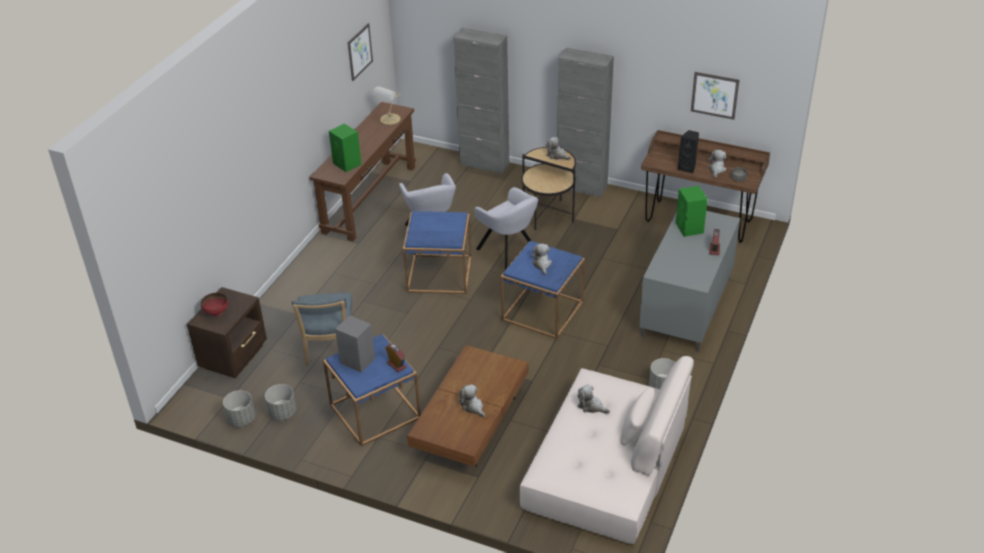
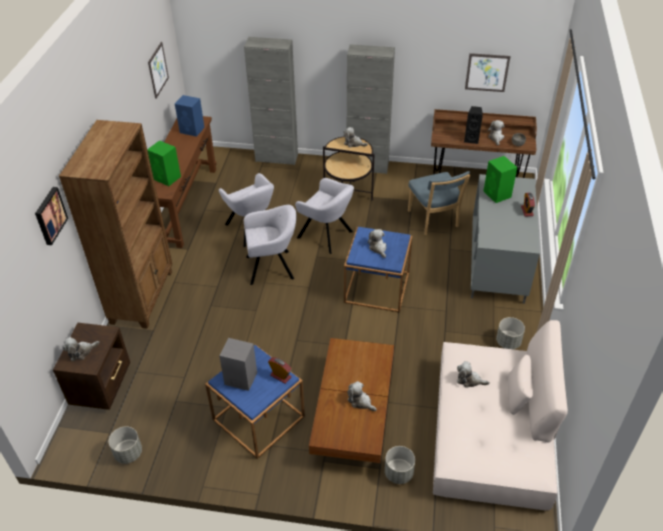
camera: 15 degrees left, 5 degrees up
(208, 174) = (49, 215): none -> picture
(217, 313) = (81, 352): red bowl -> plush toy
(282, 412) = (168, 438): grey planter -> grey planter (398, 473)
(298, 281) = (143, 296): none -> brown bookcase
(329, 350) = (194, 362): blue chair -> blue chair (434, 220)
(389, 119) = (192, 130): table lamp -> blue speaker
(439, 274) = (272, 267): blue side table -> grey armchair

